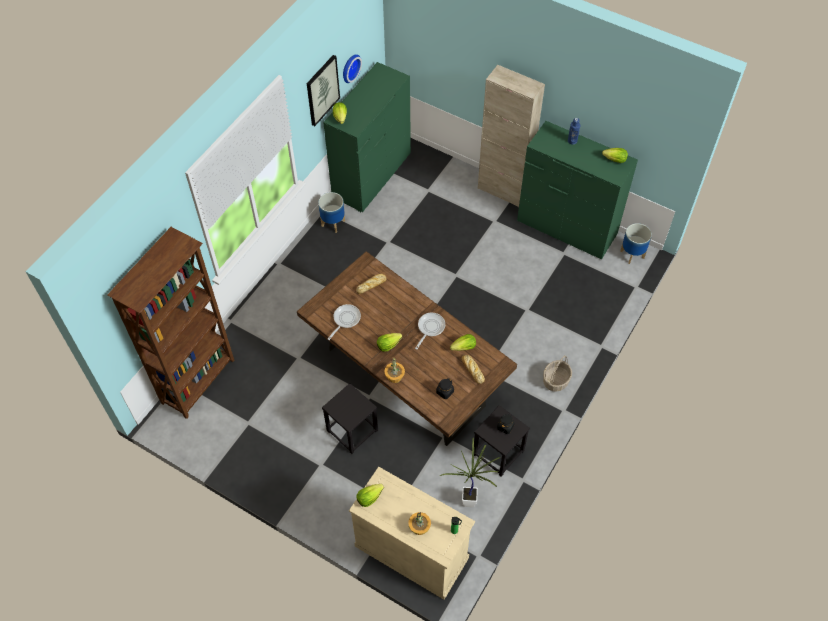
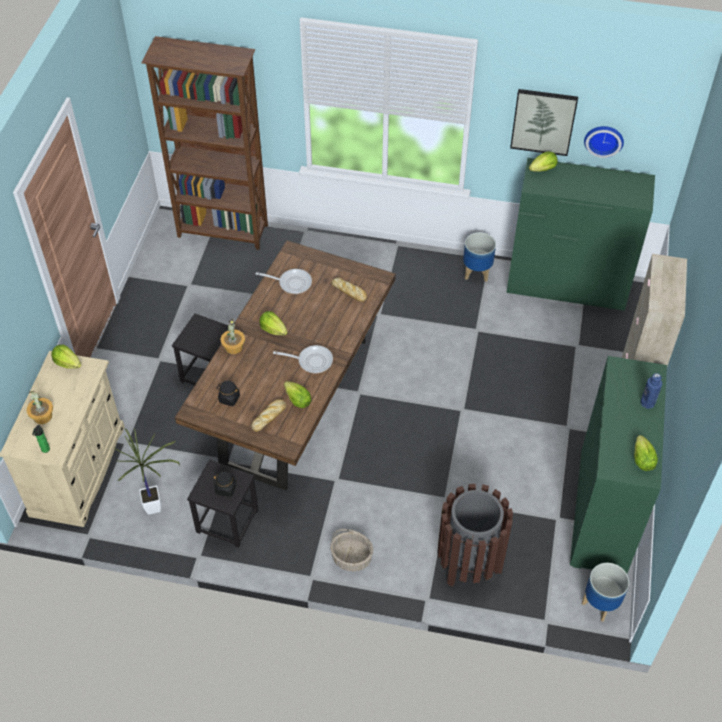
camera: 70 degrees right, 5 degrees down
(580, 313) = (469, 562): none -> brown trash can

